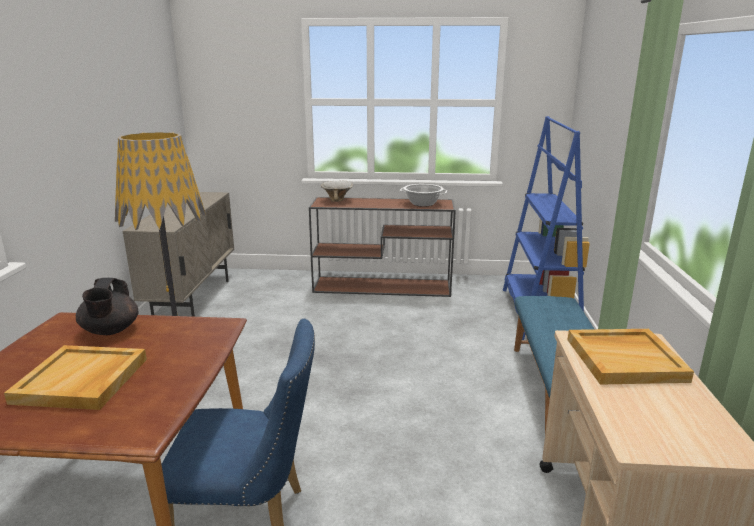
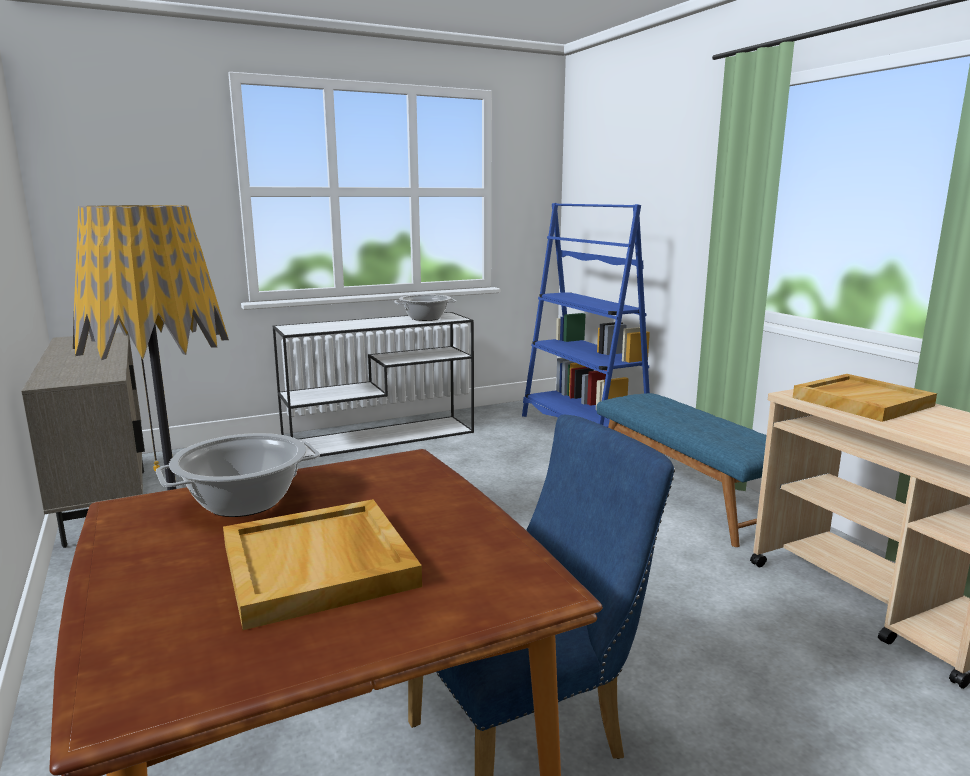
camera: 30 degrees left, 5 degrees down
(110, 331) = (244, 502): black teapot -> cooking pot
(337, 200) = (311, 326): bowl -> none
(383, 286) = (381, 437): brown console table -> white console table

